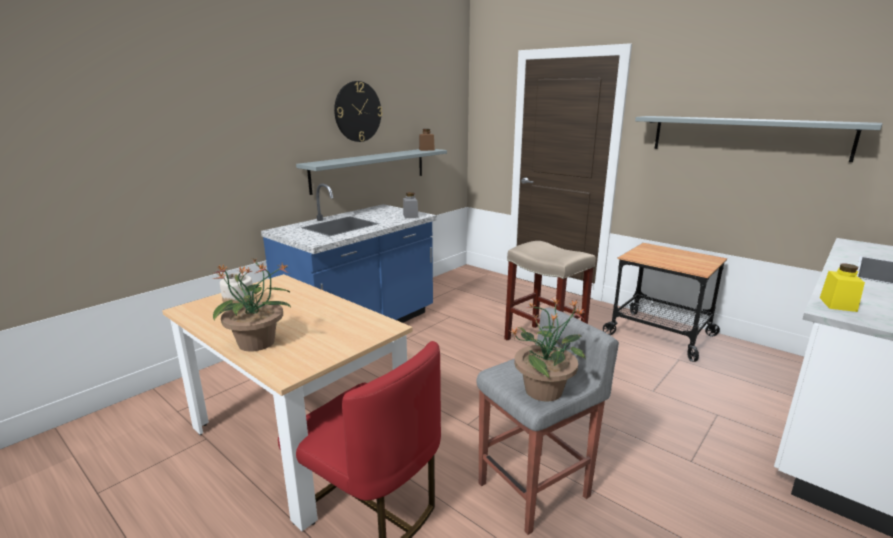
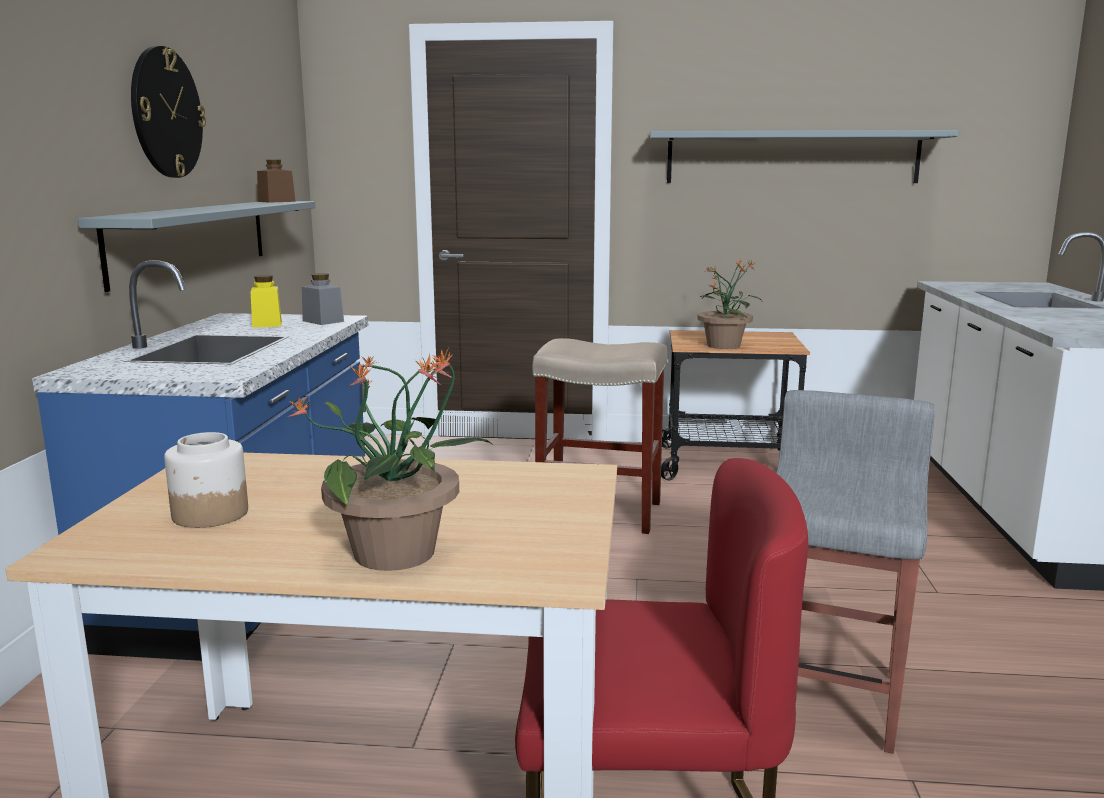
camera: 35 degrees left, 5 degrees down
(545, 390) = (880, 502): potted plant -> potted plant (724, 345)
(837, 304) = (1059, 327): yellow jar -> yellow jar (267, 324)

